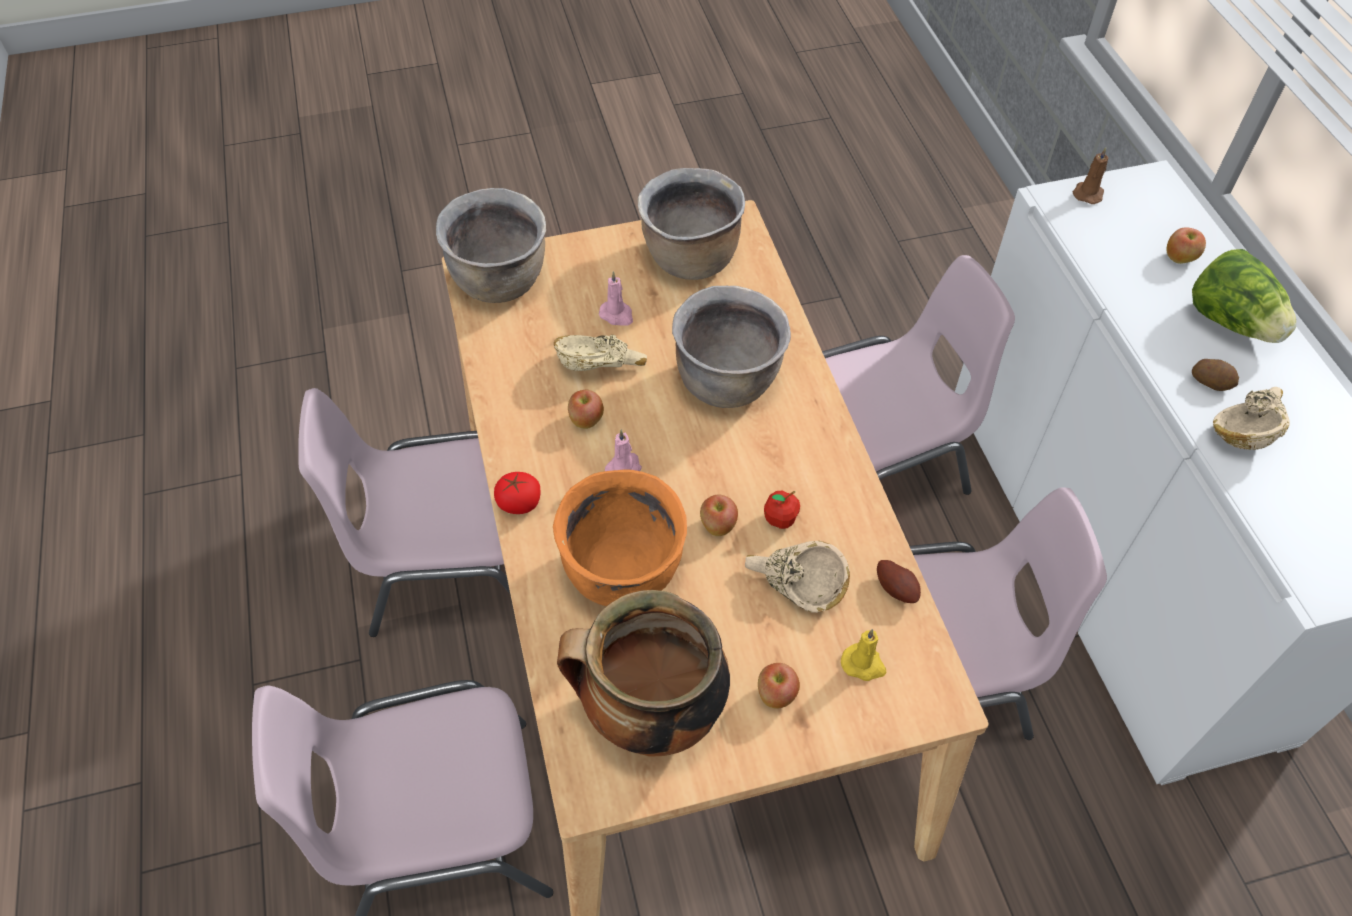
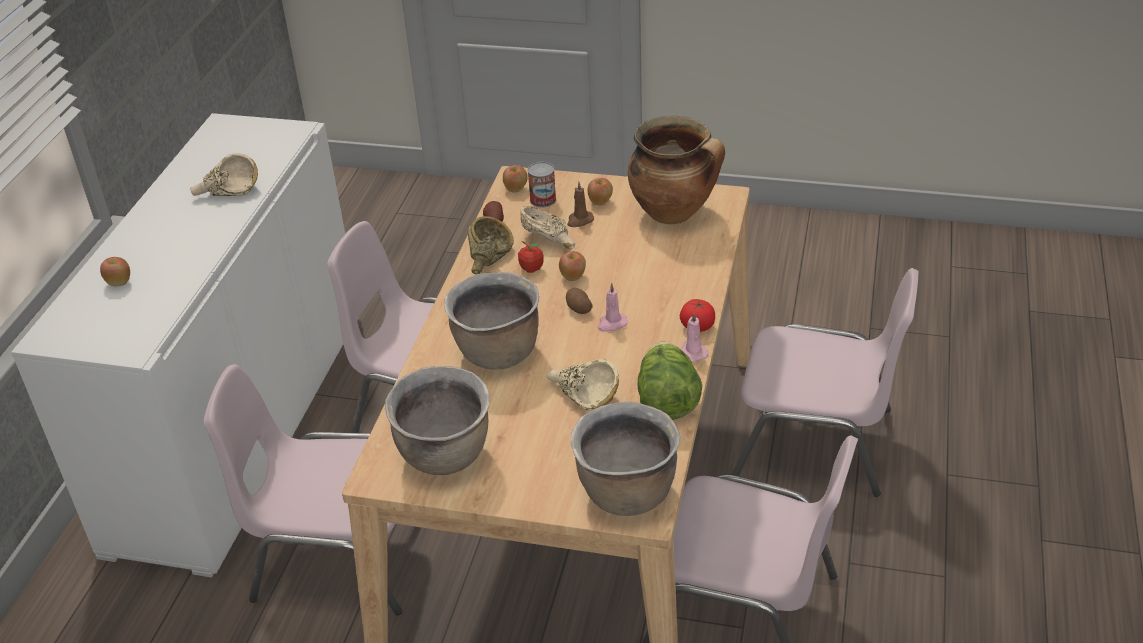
camera: 150 degrees left, 15 degrees down
(586, 420) = (619, 361): apple -> apple (516, 189)
(617, 315) = (543, 429): pink candle -> pink candle (692, 352)
(624, 573) = (649, 272): orange cooking pot -> none
(846, 516) = (489, 259): none -> brown bowl
(864, 664) = (543, 200): yellow candle -> can
(1088, 193) = (106, 346): brown candle -> brown candle (579, 220)
(1211, 382) = (212, 216): potato -> potato (578, 308)
(1231, 322) = (150, 239): lettuce -> lettuce (666, 400)

